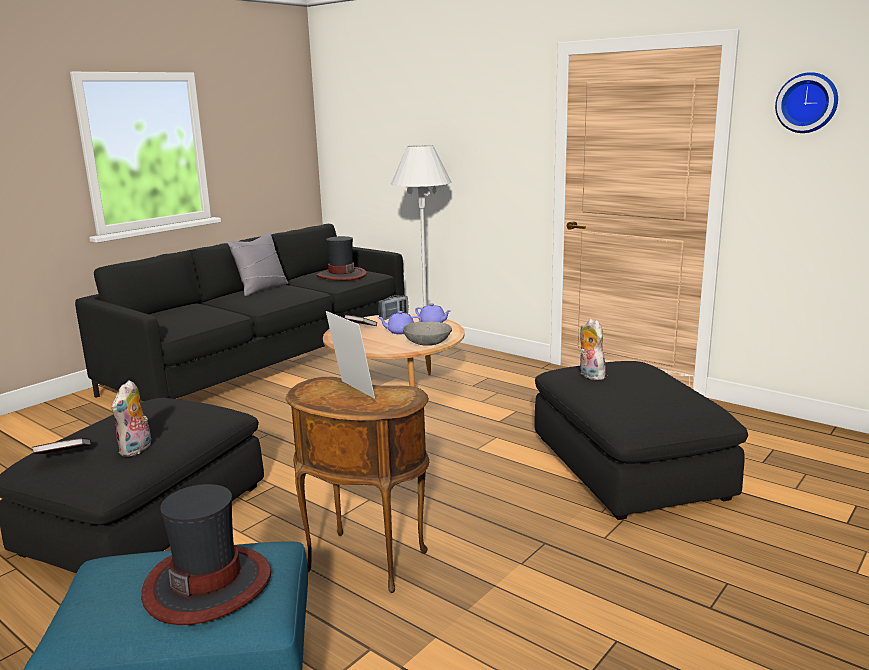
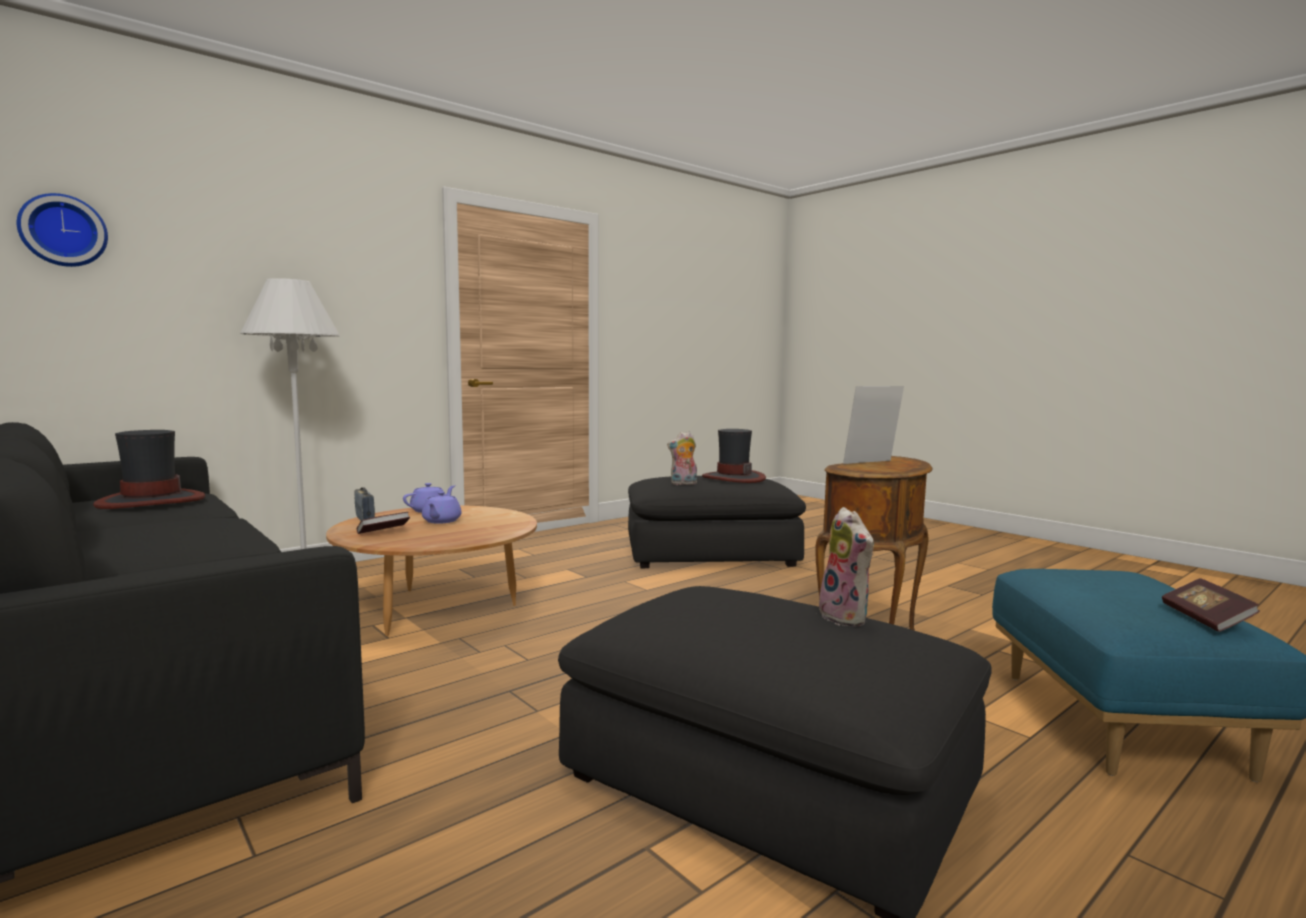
camera: 80 degrees left, 10 degrees down
(64, 456) = (880, 659): book -> book (1206, 619)
(136, 450) = (847, 617): plush toy -> plush toy turned 45 degrees clockwise
(208, 584) = (1118, 583): hat -> hat (733, 478)
(261, 289) = (102, 536): grey pillow -> none
(427, 342) = (504, 516): grey bowl -> none
(807, 103) = (641, 277): wall clock -> wall clock (63, 231)

